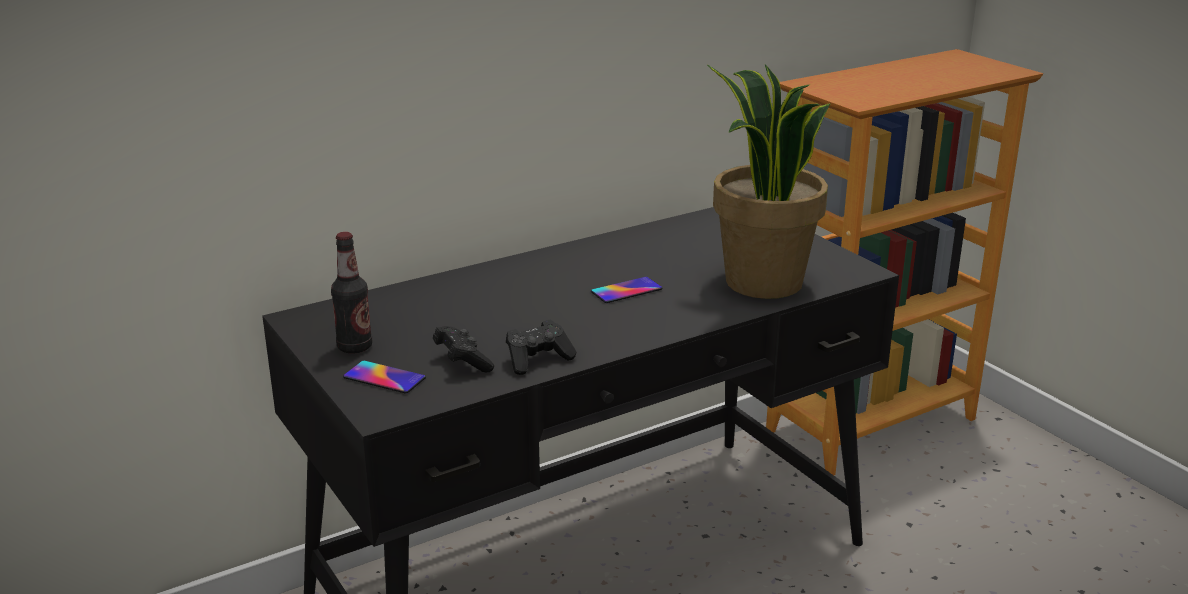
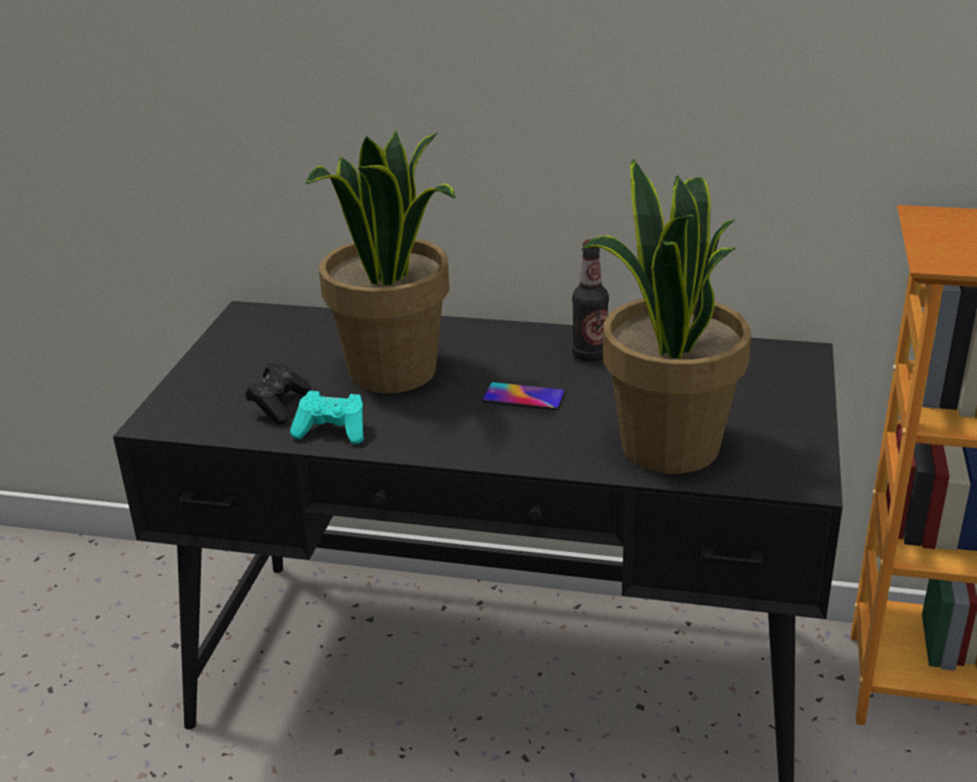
camera: 45 degrees right, 5 degrees up
(355, 347) = (236, 356): bottle -> bottle (589, 355)
(384, 378) = (208, 393): phone -> none
(507, 310) = (394, 372): none -> potted plant
(538, 360) = (333, 431): black game controller -> turquoise game controller

